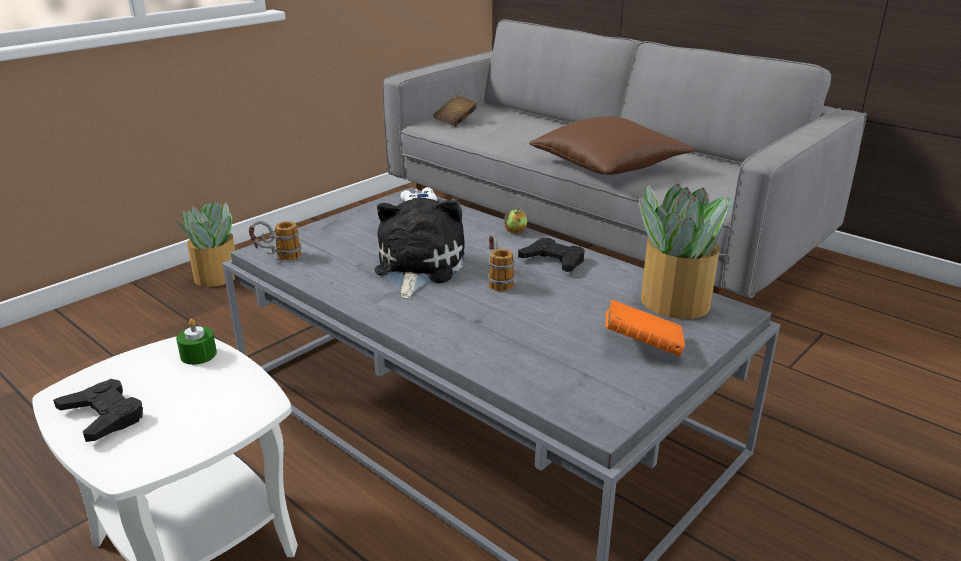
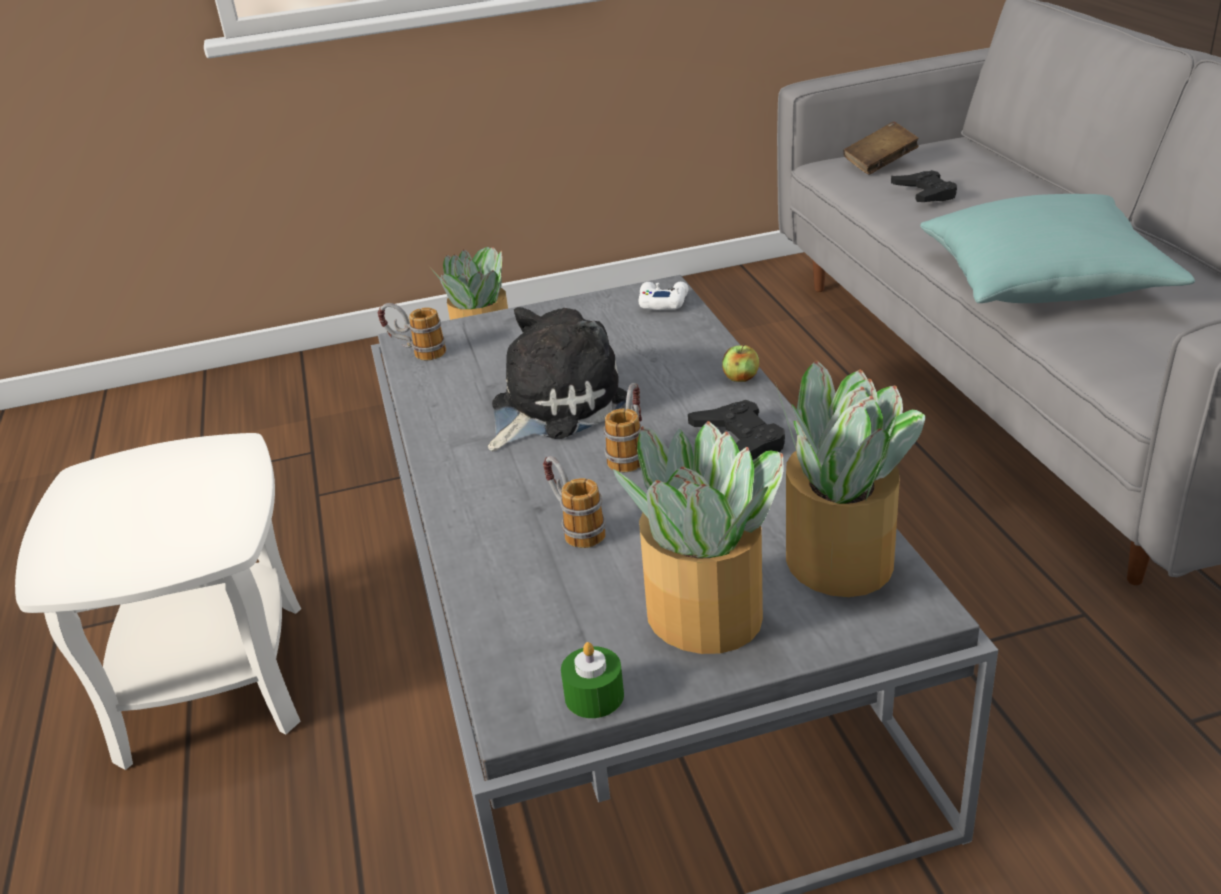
camera: 35 degrees right, 5 degrees up
(103, 416) = (90, 512): black game controller -> black game controller (925, 193)
(198, 354) = (231, 464): green candle -> green candle (594, 696)
(512, 324) = (574, 527): none -> mug
(609, 165) = (1043, 283): brown pillow -> turquoise pillow
(642, 346) = (705, 616): orange book -> potted plant

